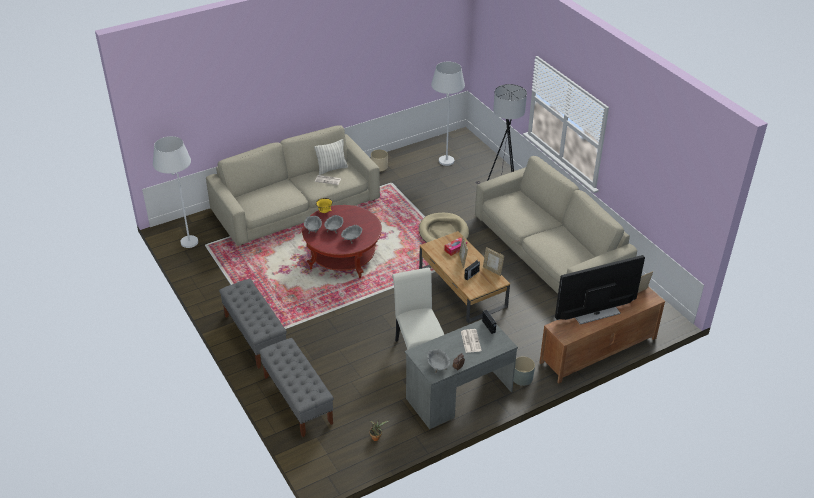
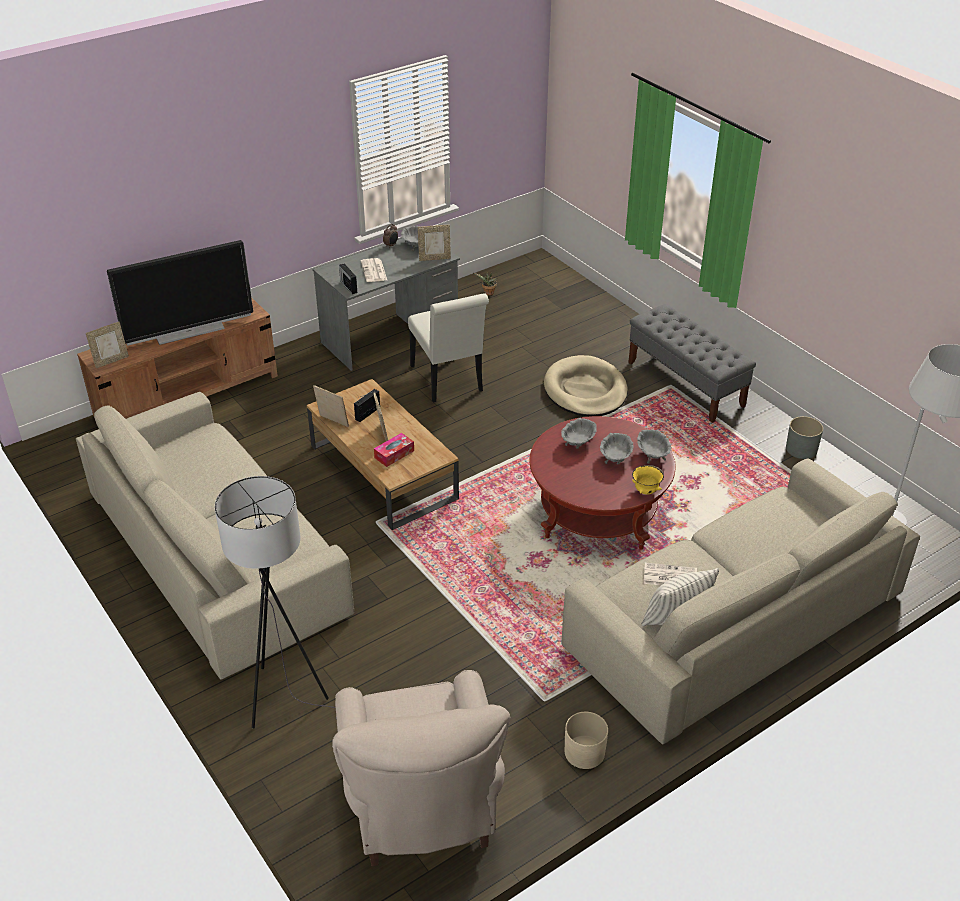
camera: 175 degrees right, 0 degrees up
(297, 400) = (594, 320): grey bench -> none
(424, 351) = (434, 258): none -> picture frame
(443, 232) = (418, 576): beige dog bed -> beige dog bed (585, 390)
(445, 156) = (421, 807): white floor lamp -> beige armchair
(522, 378) = (304, 358): grey planter -> grey planter (801, 449)

